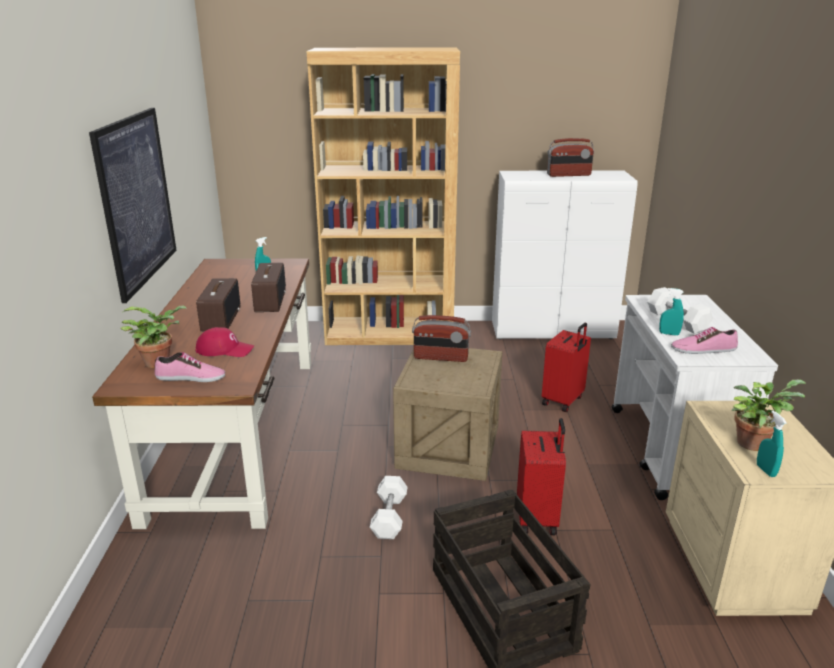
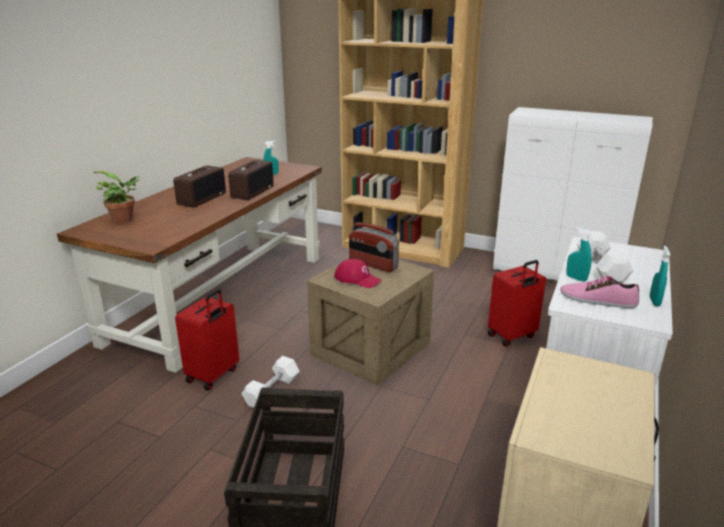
camera: 25 degrees right, 0 degrees up
(137, 200) = (155, 94): picture -> none
(190, 378) = (129, 234): shoe -> none
(225, 349) = (177, 219): red cap -> red cap (357, 279)
(538, 518) = (396, 432): red suitcase -> red suitcase (213, 375)
(568, 175) = (583, 115): radio -> none
(753, 442) = (569, 405): potted plant -> none
(765, 470) = (550, 437): turquoise spray bottle -> turquoise spray bottle (654, 301)

